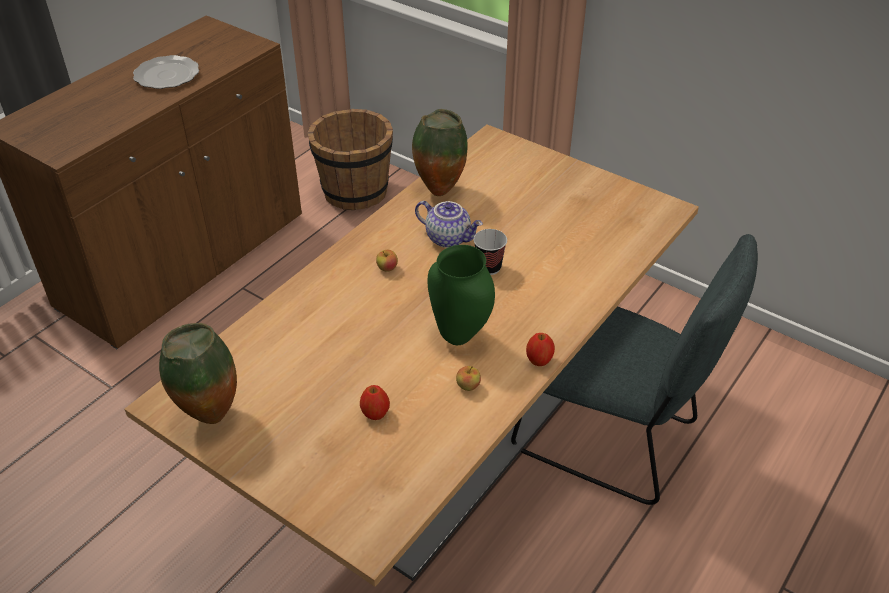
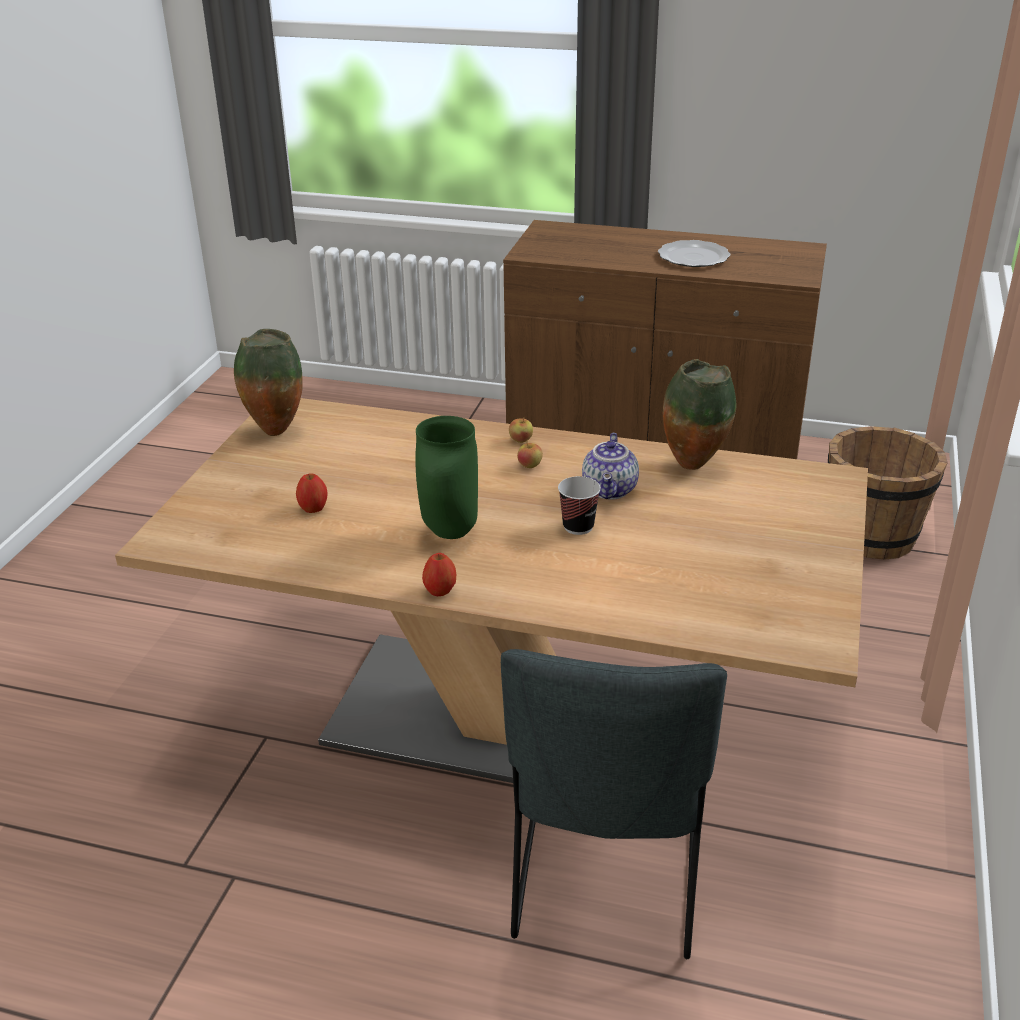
camera: 70 degrees right, 10 degrees down
(468, 386) = (376, 552): apple -> apple (521, 440)

